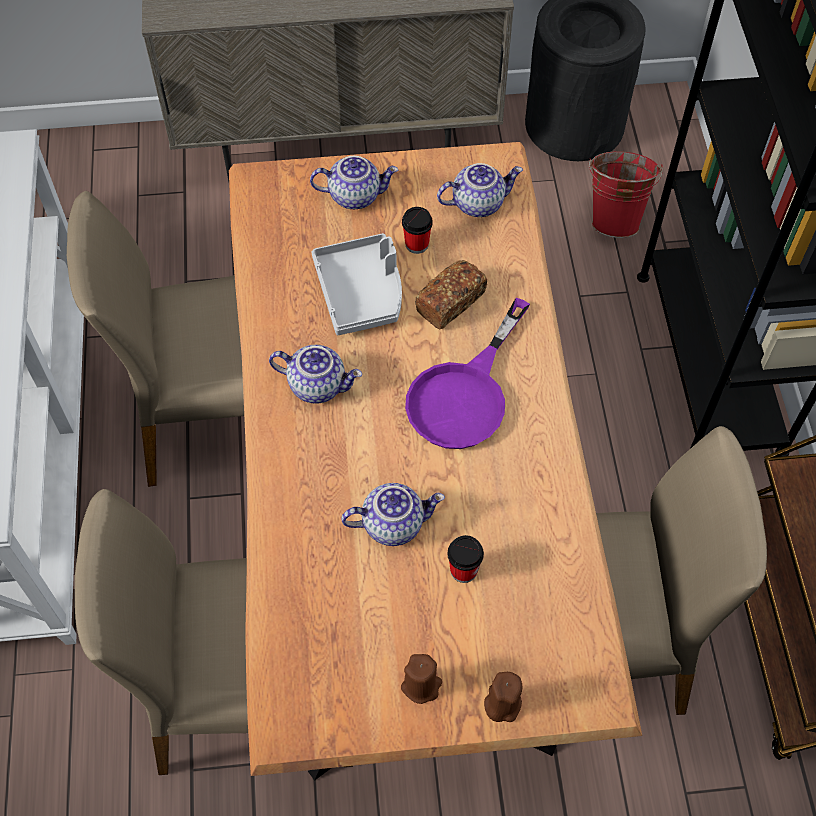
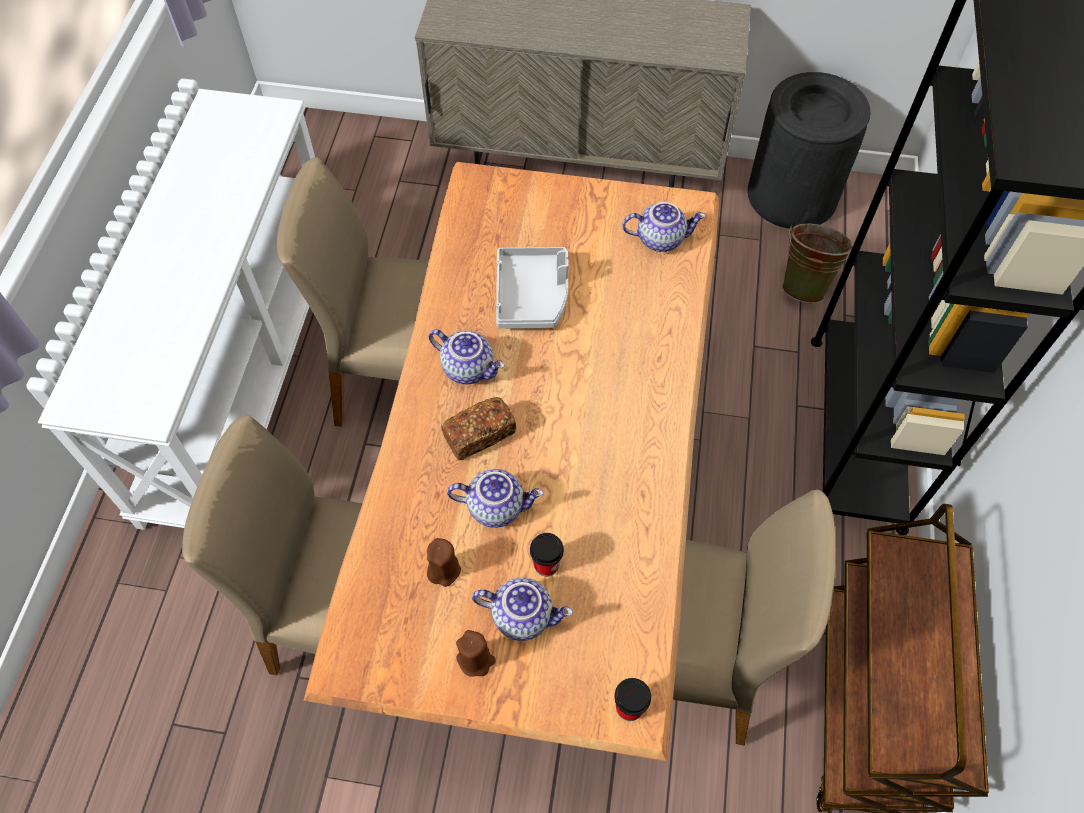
camera: 15 degrees right, 0 degrees up
(355, 195) = (553, 209): teapot -> teapot (523, 615)
(416, 244) = (594, 263): cup -> cup (629, 707)
(450, 302) = (609, 321): bread -> bread (479, 435)
(465, 394) = (596, 406): purple frying pan -> none
(502, 703) = (543, 696): brown candle -> brown candle (444, 570)
(615, 218) = (806, 284): red bucket -> green bucket

